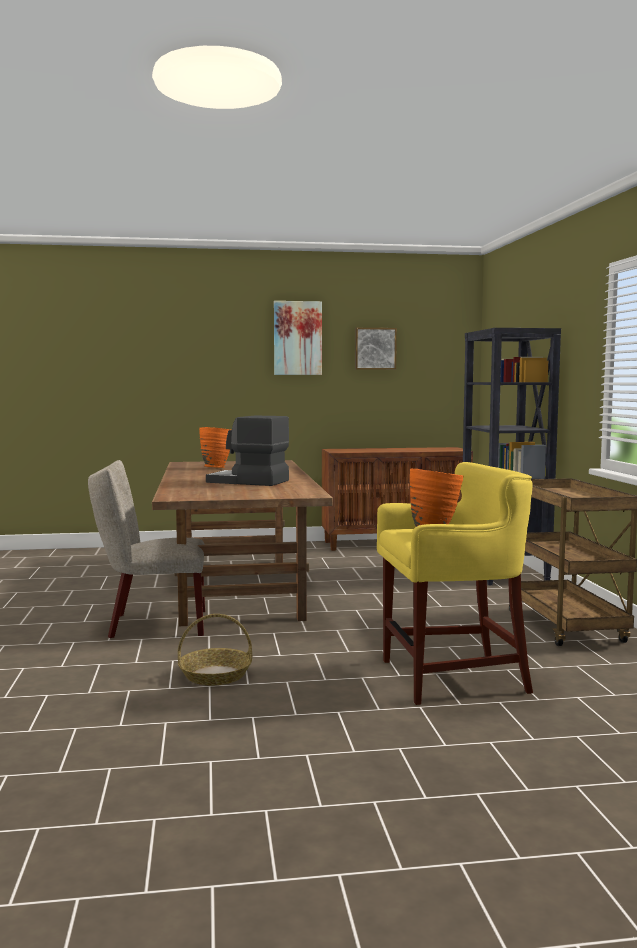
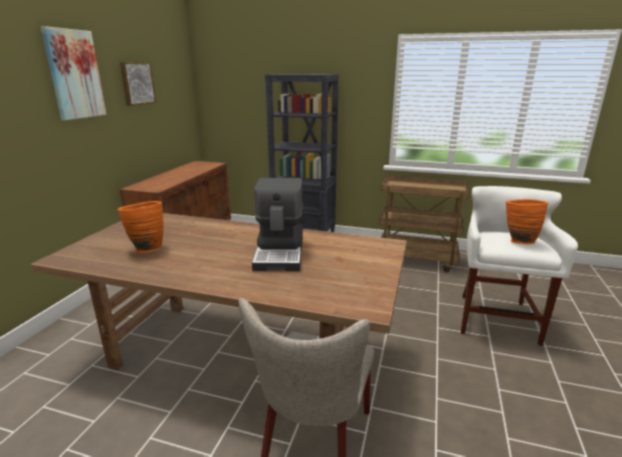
camera: 65 degrees left, 15 degrees up
(215, 675) = (481, 427): basket -> none
(248, 482) = (280, 253): coffee machine -> coffee machine turned 45 degrees counterclockwise
(451, 678) = (495, 319): yellow stool -> white stool

